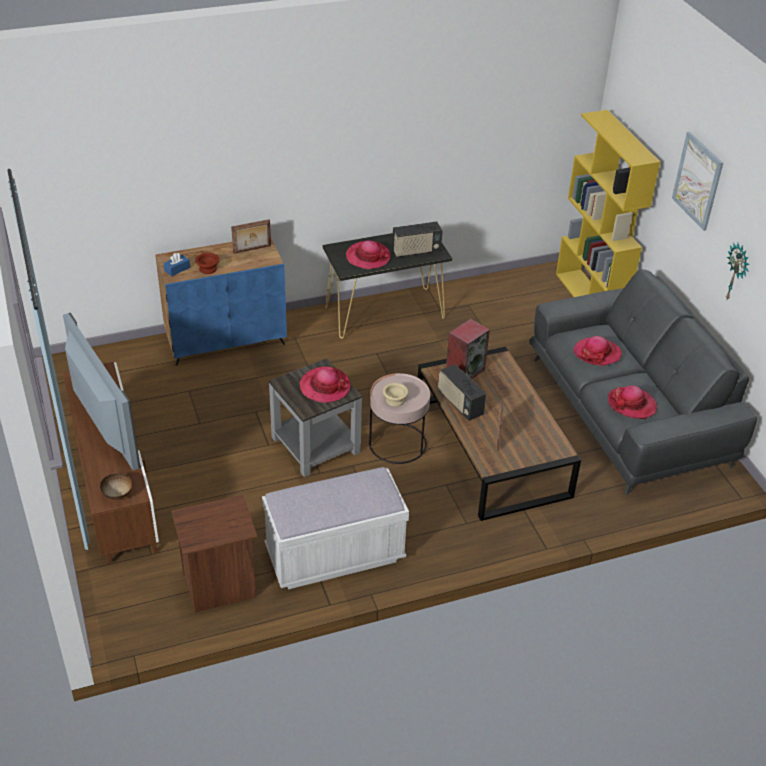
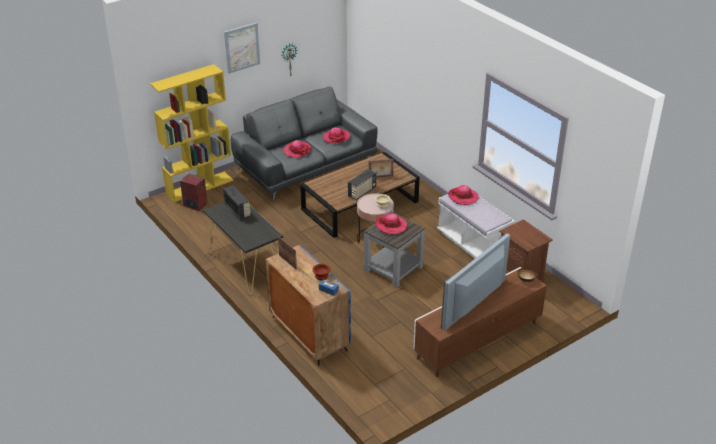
camera: 105 degrees left, 5 degrees down
(368, 257) = (253, 228): hat -> hat (463, 197)
(465, 370) = (331, 194): speaker -> speaker (195, 204)

